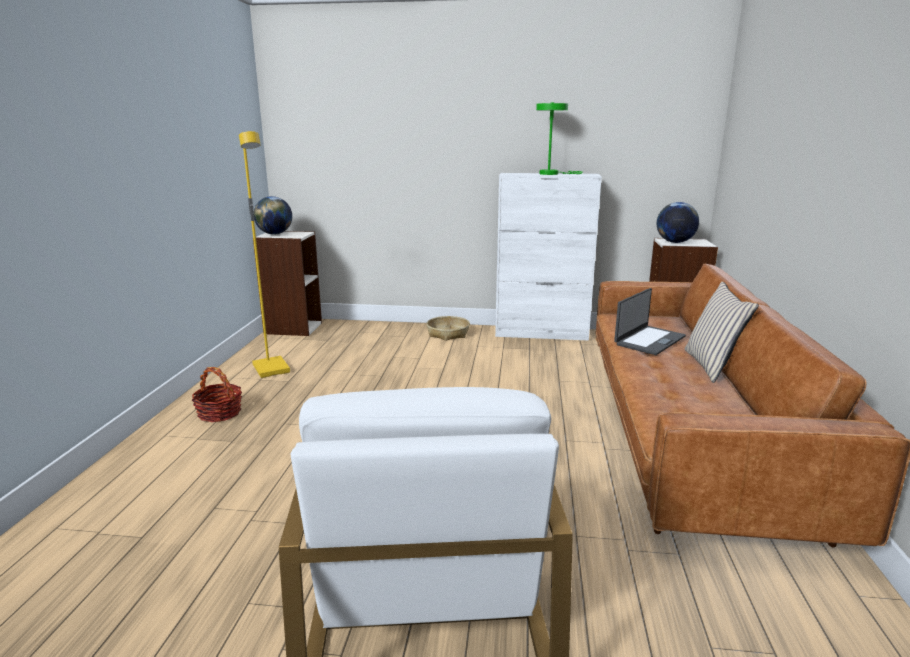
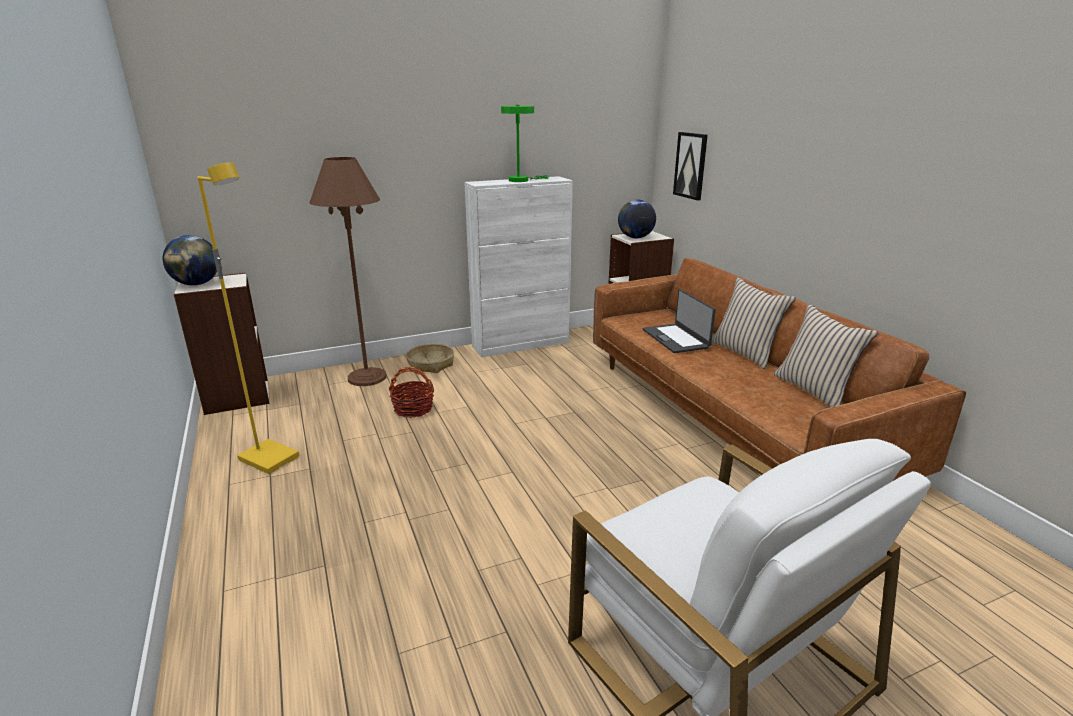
camera: 30 degrees left, 5 degrees up
(219, 413) = (267, 536): basket -> basket (413, 409)
(390, 333) = (367, 377): none -> brown floor lamp
(649, 340) = (676, 338): laptop -> laptop turned 150 degrees clockwise
(738, 167) = (691, 165): none -> picture
(747, 412) = (814, 390): none -> beige pillow

